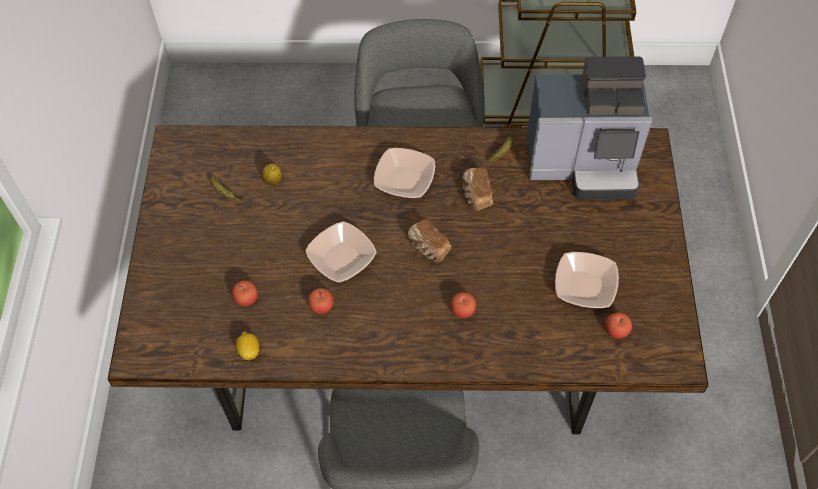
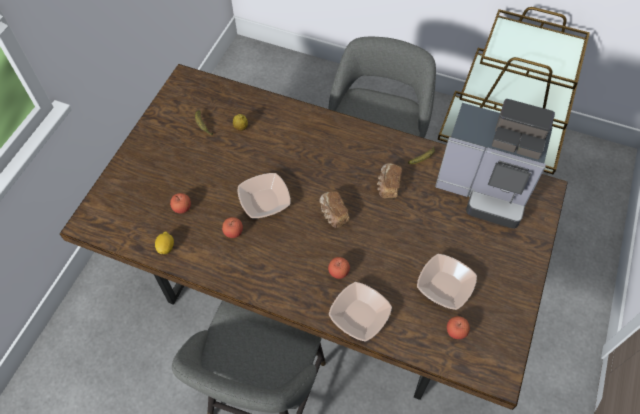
camera: 20 degrees right, 0 degrees up
(404, 180) = (338, 157): bowl -> bowl (359, 315)

